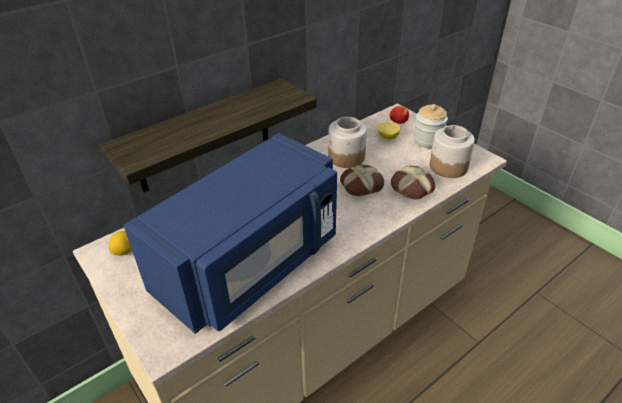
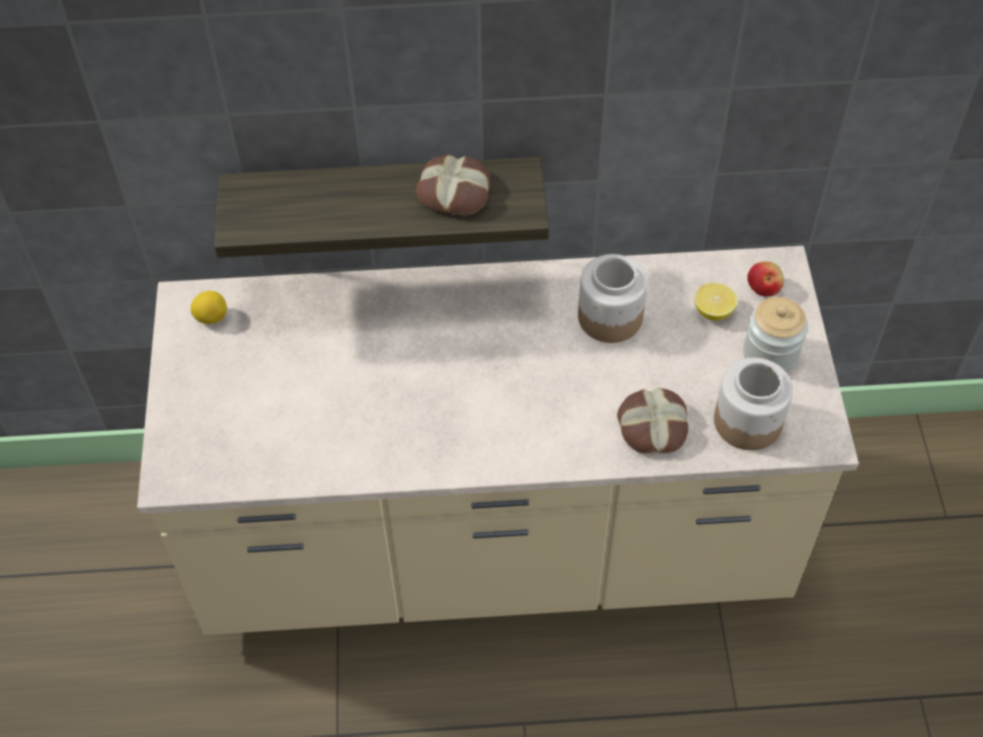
camera: 35 degrees right, 15 degrees up
(251, 263) = (339, 423): blue microwave -> none
(361, 184) = (585, 380): bread -> bread (454, 191)

